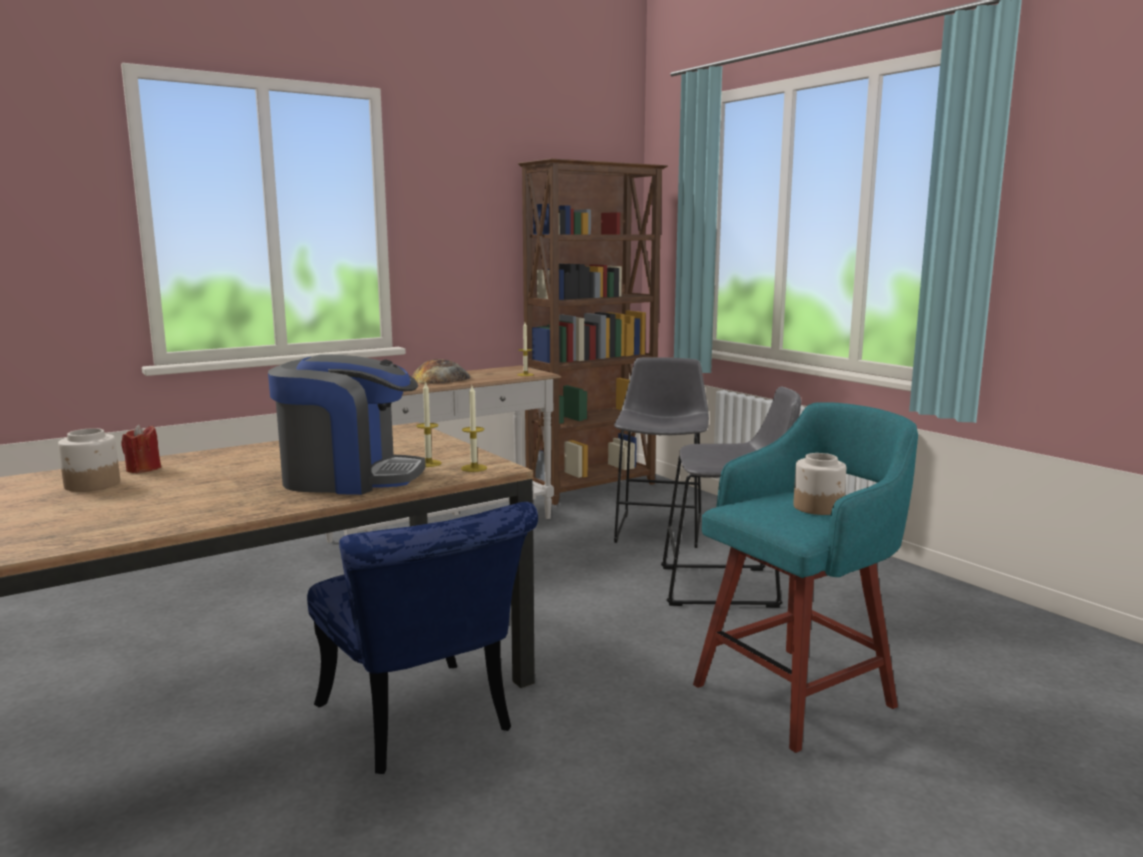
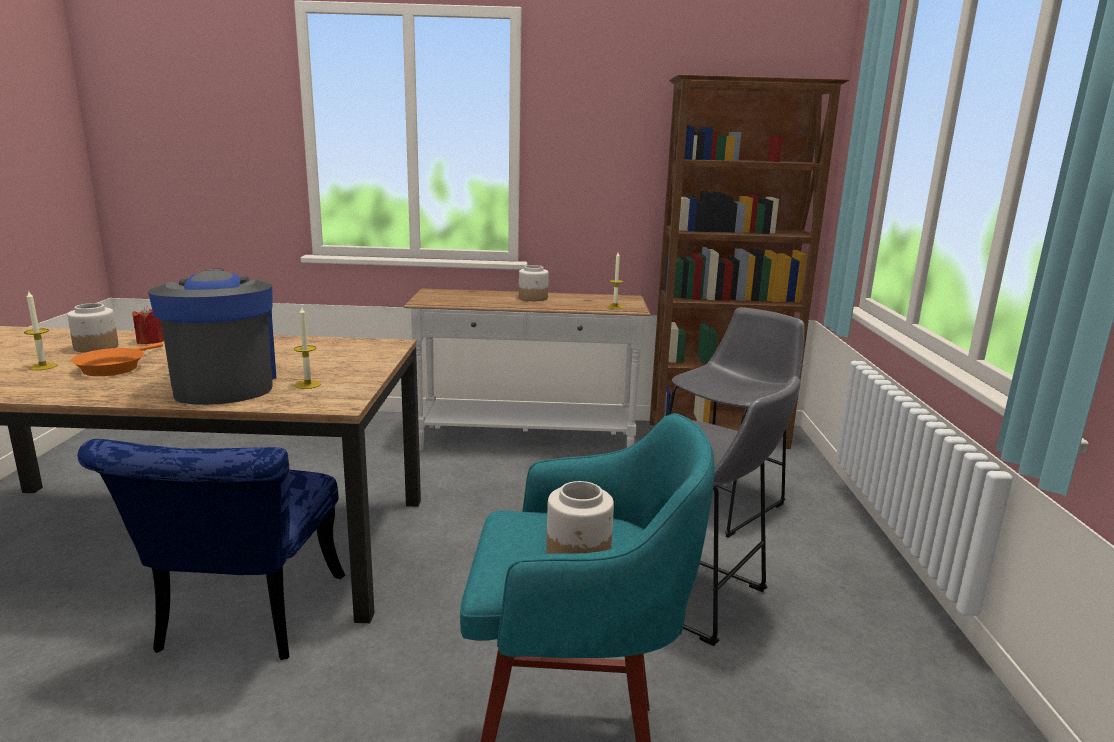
camera: 35 degrees right, 5 degrees up
(183, 492) = (114, 367): none -> orange frying pan
(349, 478) = (224, 384): coffee machine -> coffee machine turned 150 degrees counterclockwise
(441, 378) = (533, 298): bread -> jar
(474, 468) = (323, 399): candle -> candle (43, 366)

